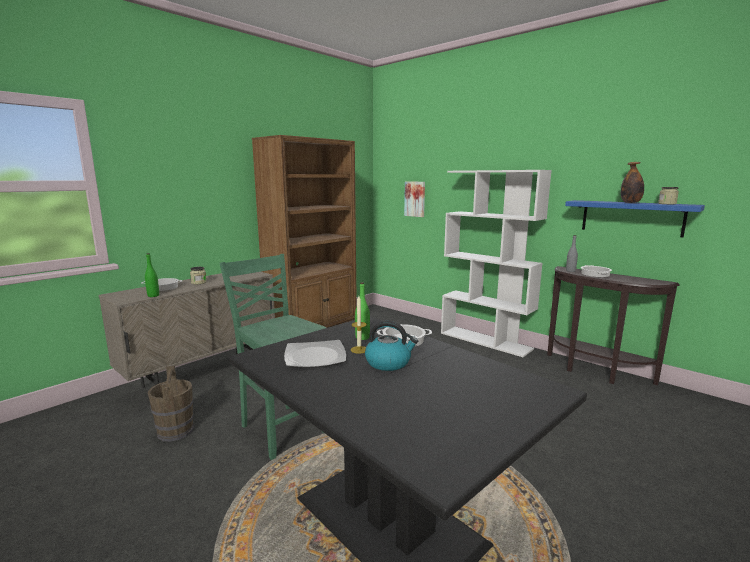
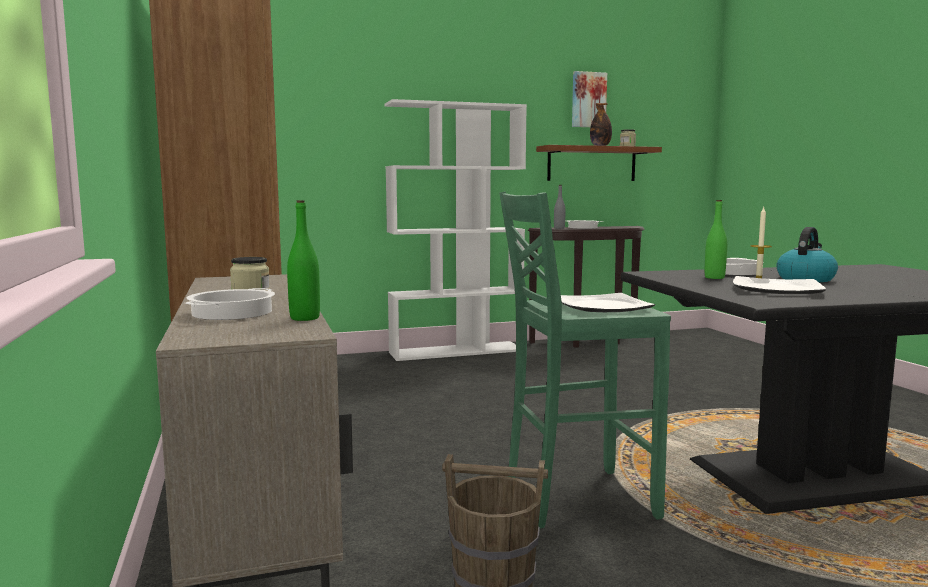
camera: 60 degrees left, 5 degrees down
(279, 330) = (603, 306): none -> plate
(415, 199) = (291, 149): picture -> picture (588, 100)
(631, 217) = (592, 164): blue shelf -> brown shelf

